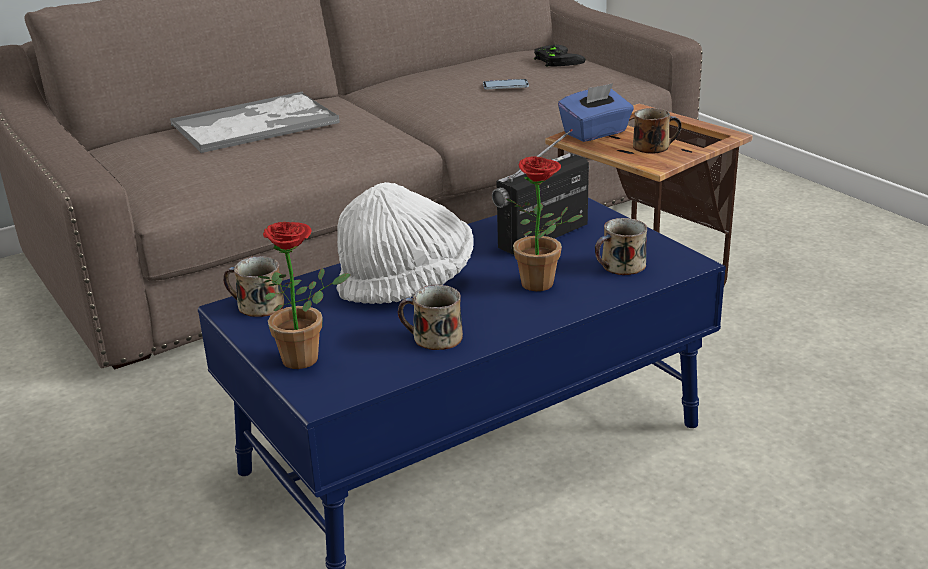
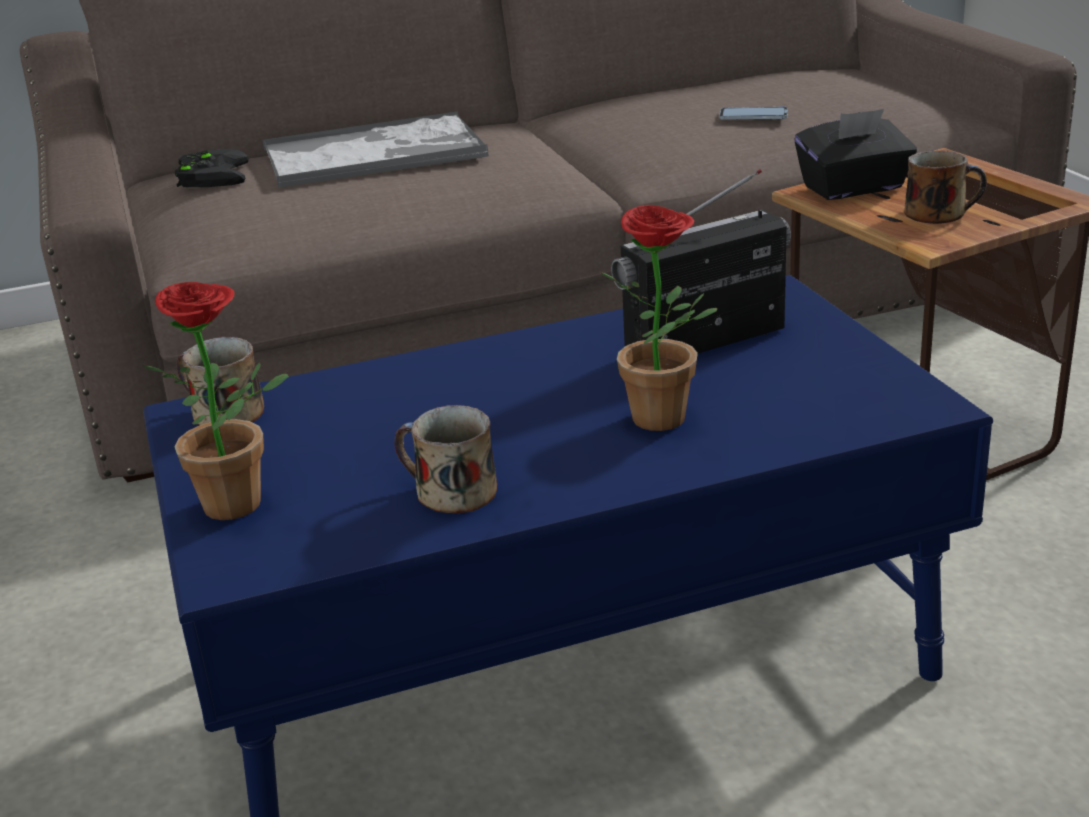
camera: 15 degrees right, 0 degrees up
(407, 285) = (456, 401): white hat -> none
(555, 60) = (845, 83): black game controller -> black game controller (210, 175)
(595, 133) = (853, 188): blue tissue box -> black tissue box
(621, 266) = (810, 401): mug -> none

